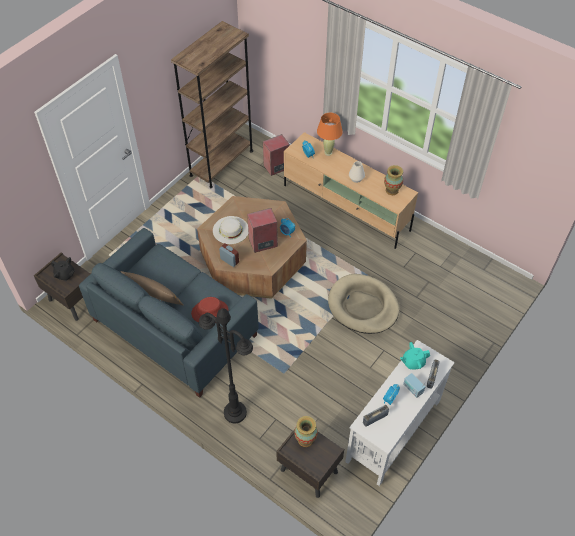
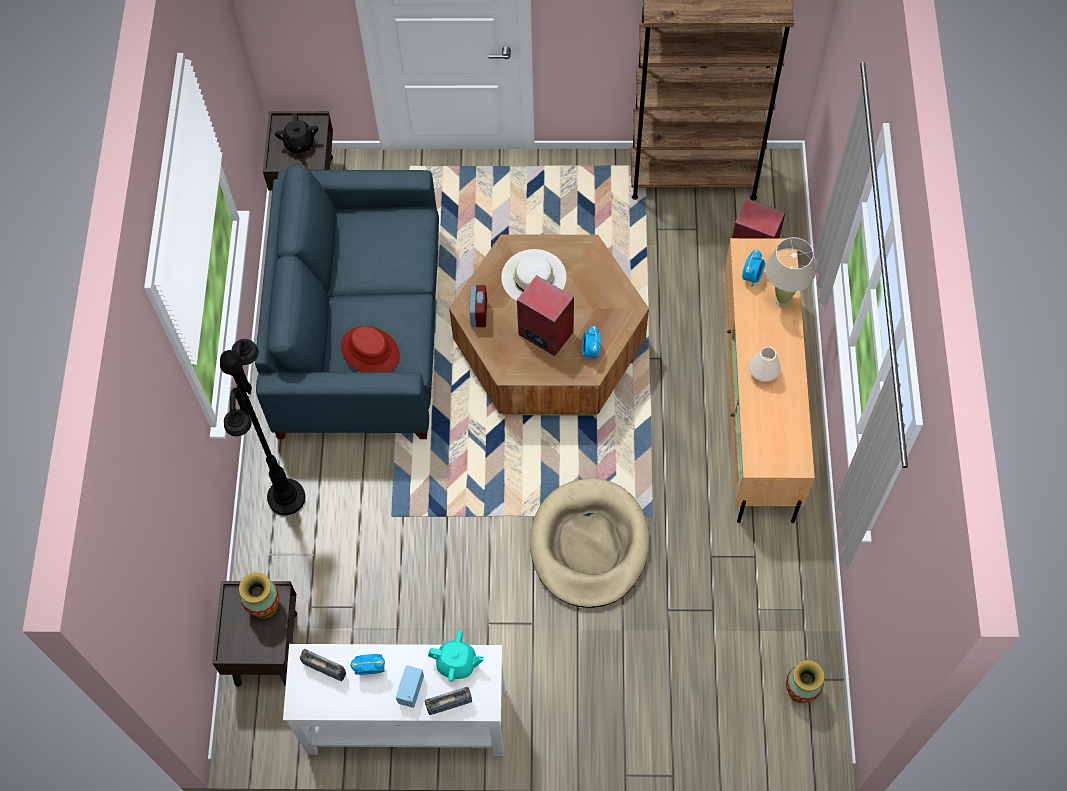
camera: 55 degrees right, 10 degrees up
(154, 296) = (344, 268): brown pillow -> none
(328, 152) = (783, 299): orange table lamp -> beige table lamp
(392, 190) = (784, 438): vase -> vase (800, 691)
(413, 362) = (457, 663): turquoise teapot -> turquoise teapot turned 150 degrees clockwise

